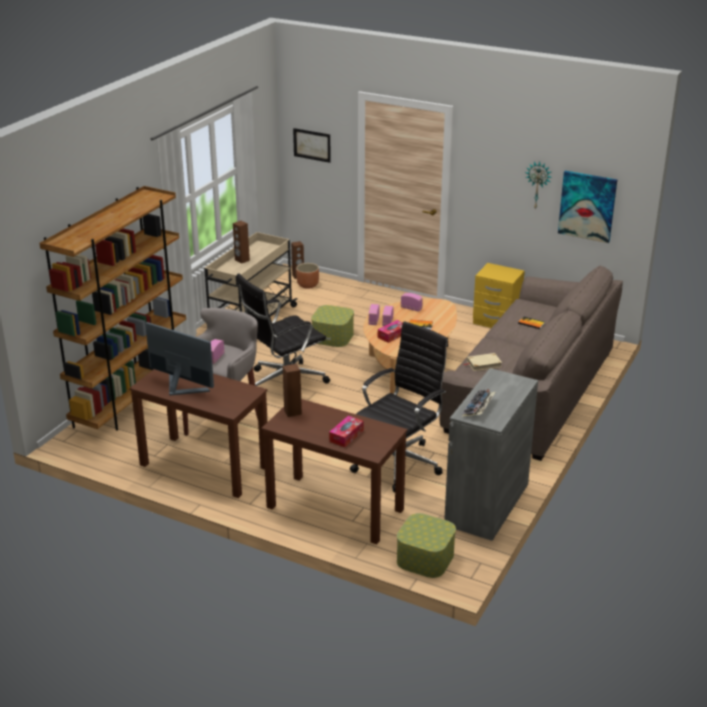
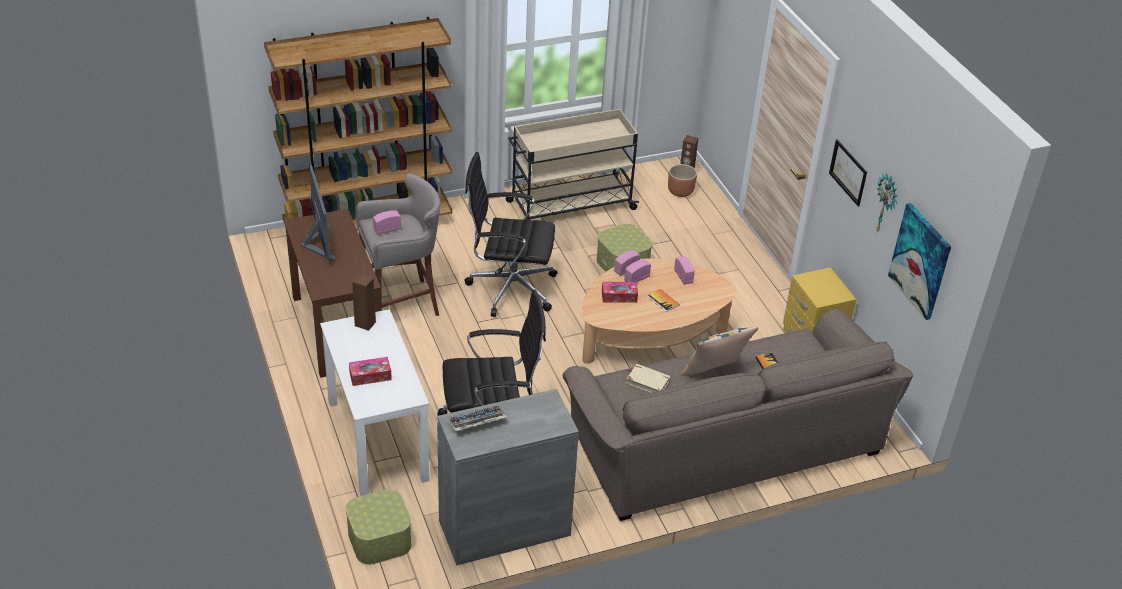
camera: 40 degrees right, 10 degrees up
(242, 260) = (570, 134): brown speaker -> none
(312, 145) = (731, 33): picture -> picture (848, 172)
(334, 508) = (377, 439): brown desk -> white desk
(510, 342) = (714, 374): none -> pillow

